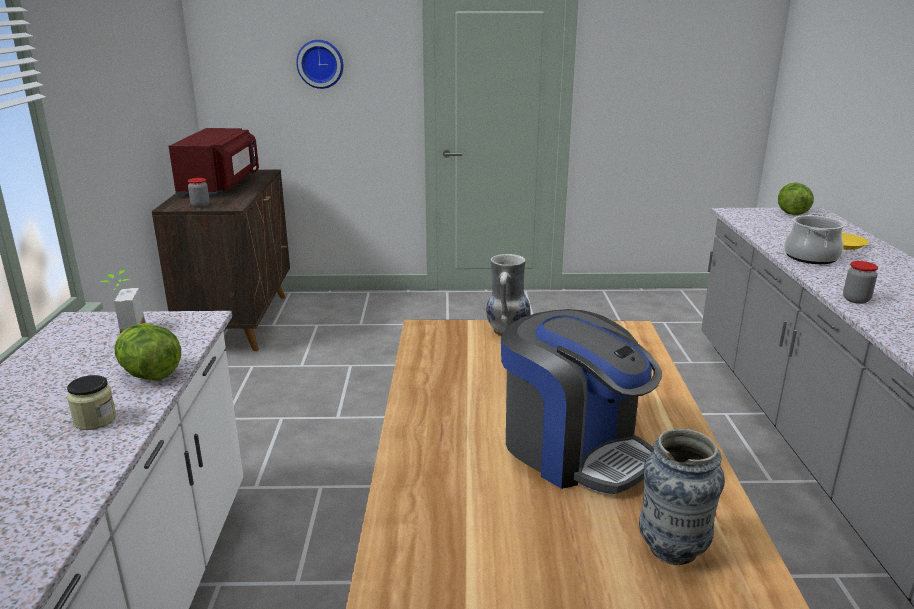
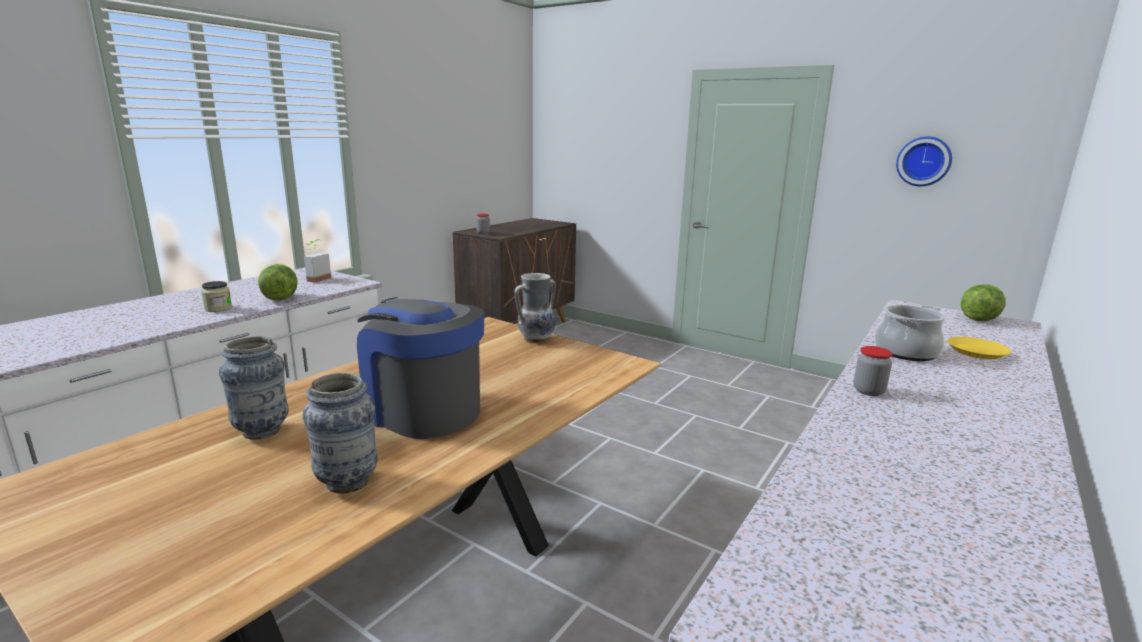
camera: 35 degrees right, 5 degrees down
(221, 185) = (519, 226): red microwave -> none
(320, 64) = (612, 144): wall clock -> wall clock (924, 161)
(480, 546) = (262, 431): none -> vase
(574, 450) = (421, 411): coffee machine -> coffee machine turned 135 degrees clockwise

